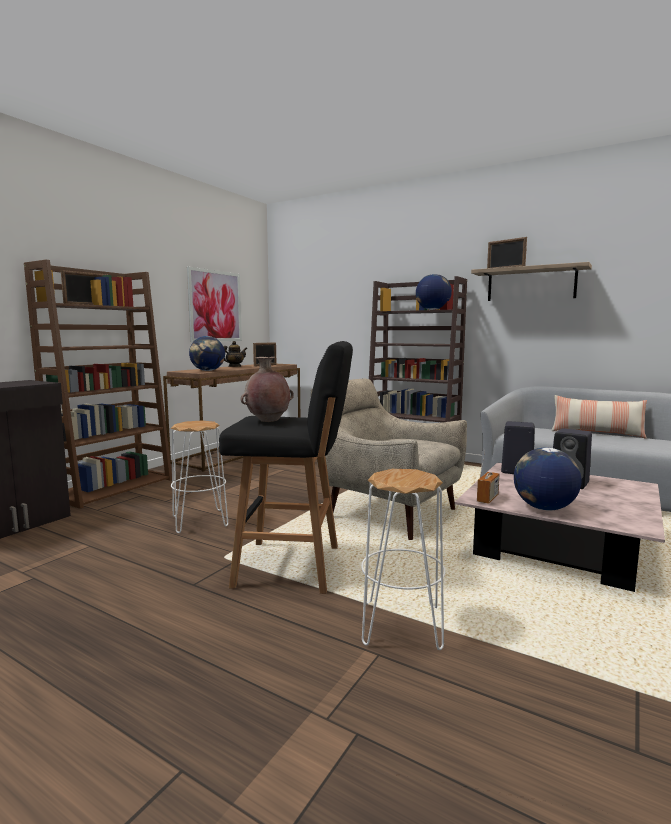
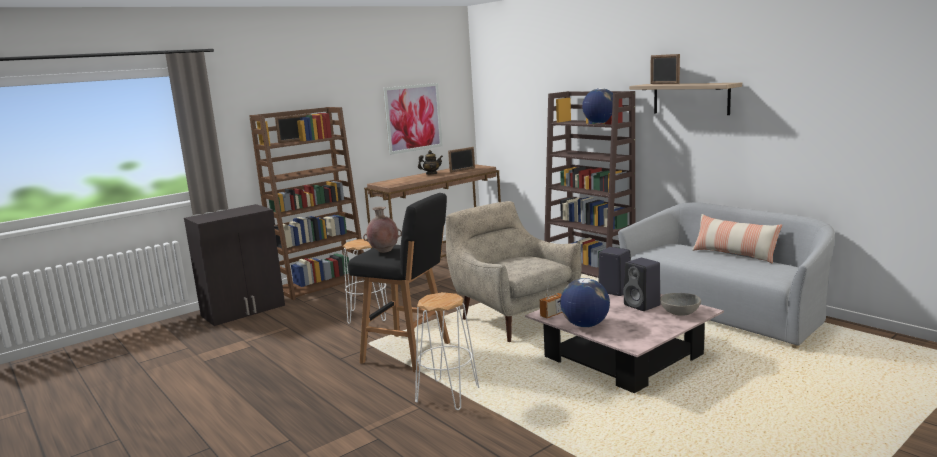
camera: 20 degrees right, 5 degrees up
(208, 371) = (400, 183): globe -> none
(621, 488) = (680, 313): none -> grey bowl

